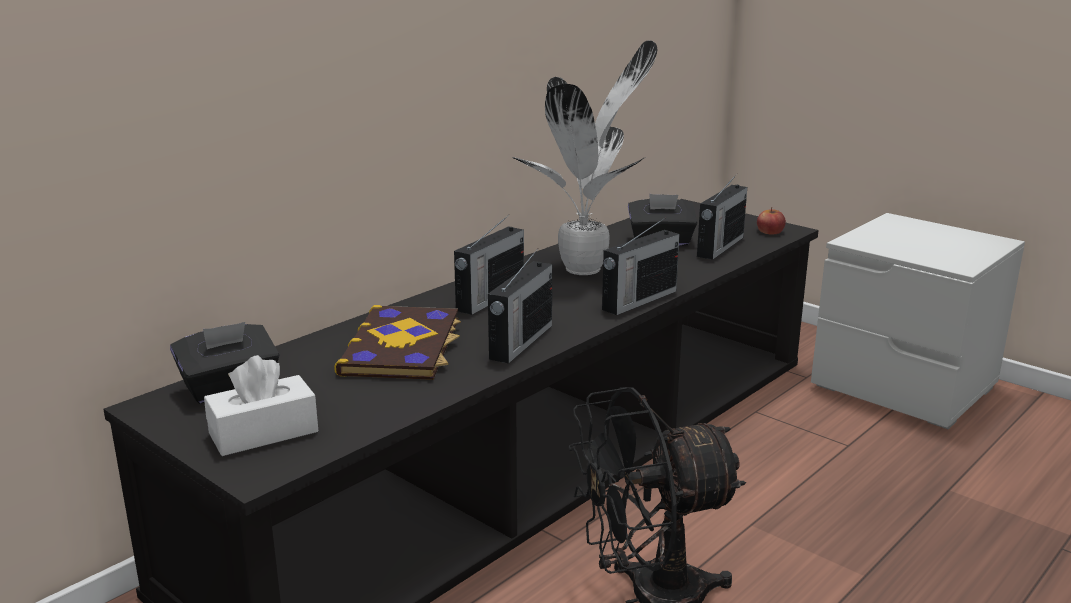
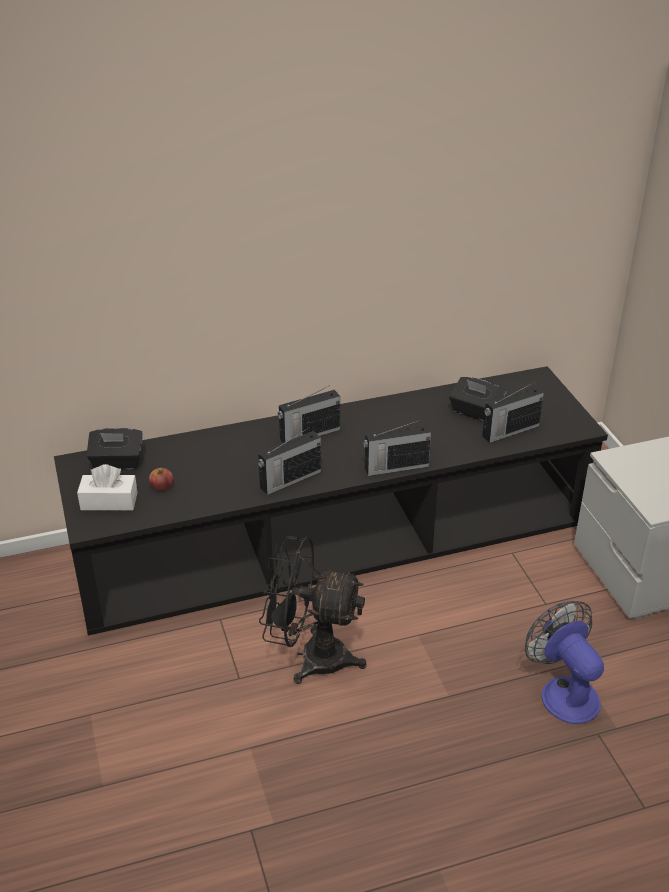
camera: 30 degrees right, 15 degrees up
(403, 346) = (225, 461): book -> none
(587, 269) = (395, 425): potted plant -> none
(770, 231) = (567, 425): apple -> apple (162, 485)
(974, 521) = (563, 691): none -> fan

